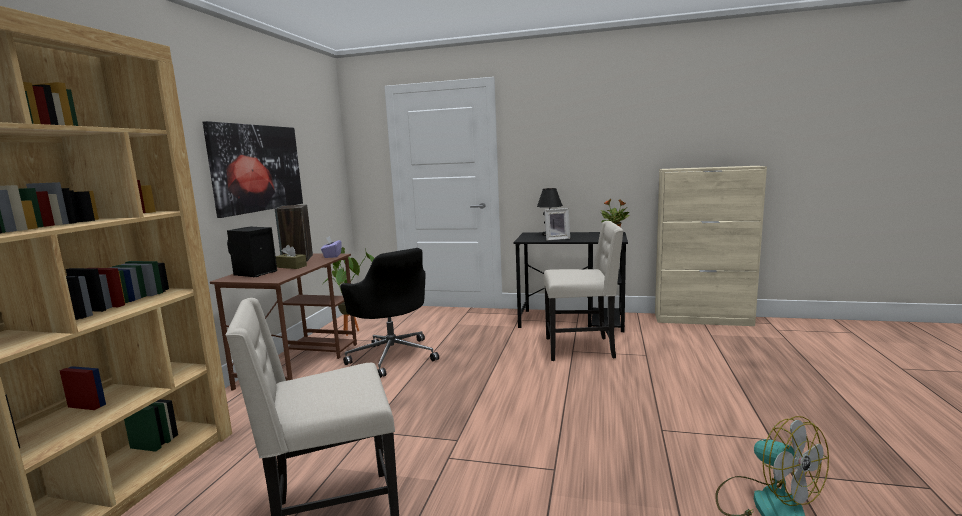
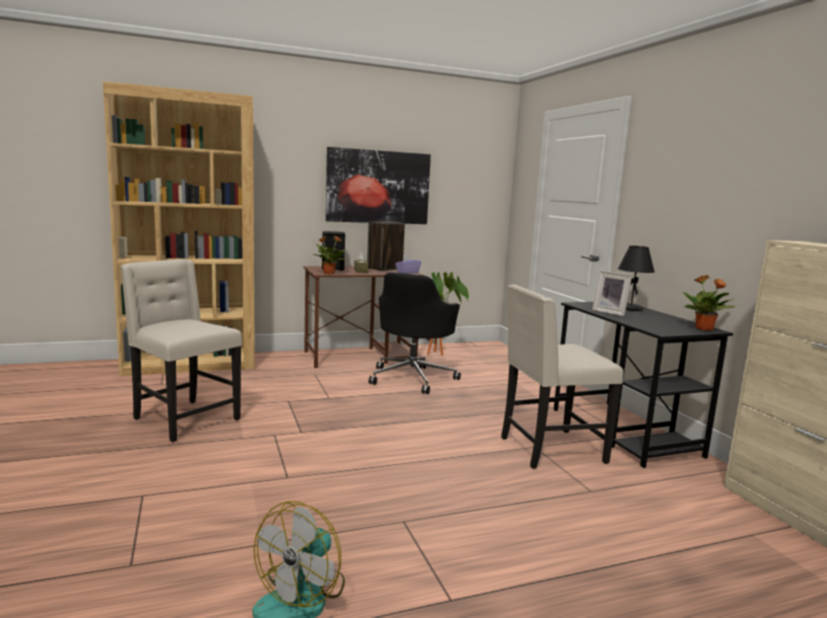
camera: 55 degrees right, 0 degrees up
(280, 277) = (328, 273): none -> potted plant
(581, 348) = (549, 450): beige chair -> beige chair turned 105 degrees clockwise

